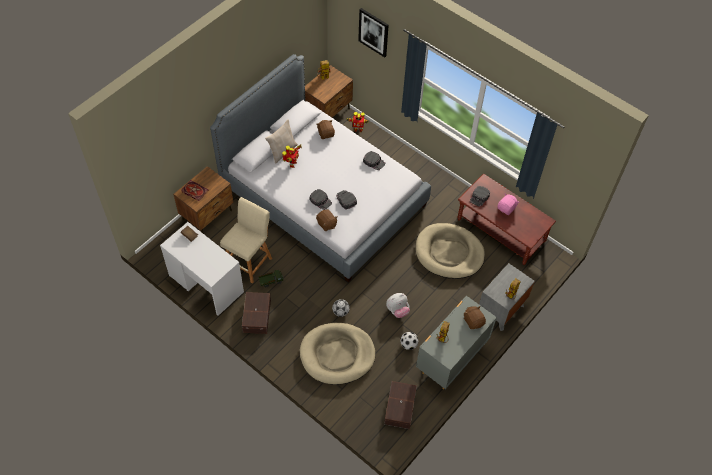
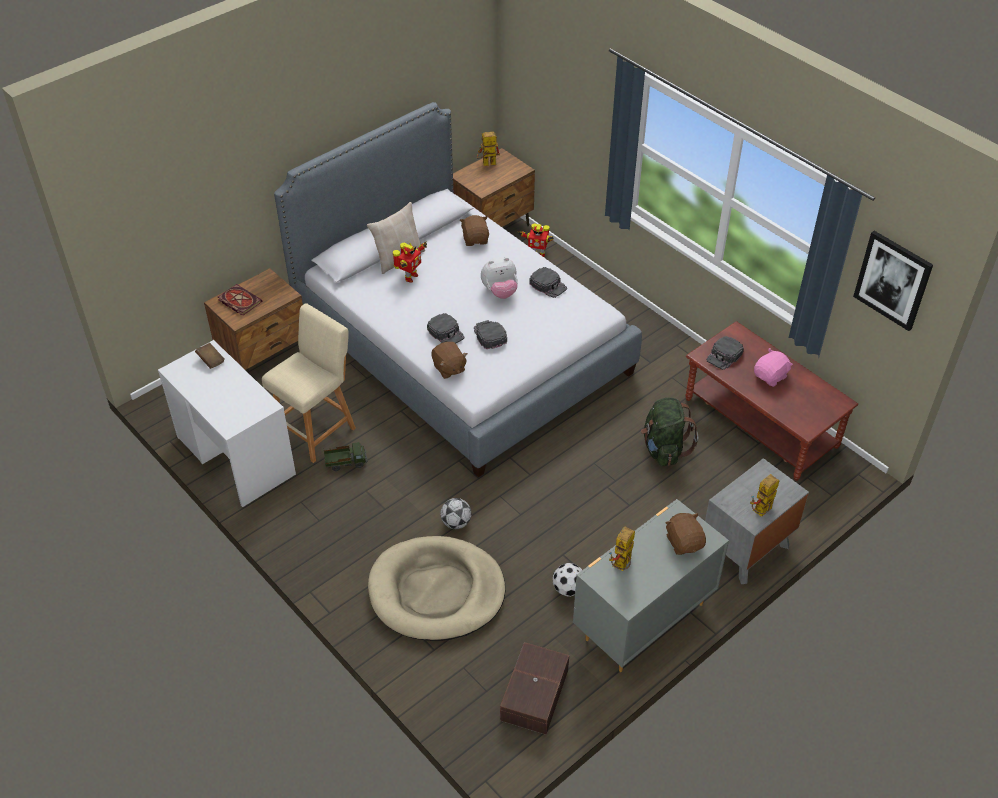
camera: 10 degrees right, 10 degrees down
(257, 316) = (310, 514): brown storage box -> none
(373, 32) = (566, 70): picture -> picture (893, 280)
(397, 310) = (557, 531): plush toy -> plush toy (500, 292)
(449, 253) = (664, 449): beige dog bed -> green backpack

